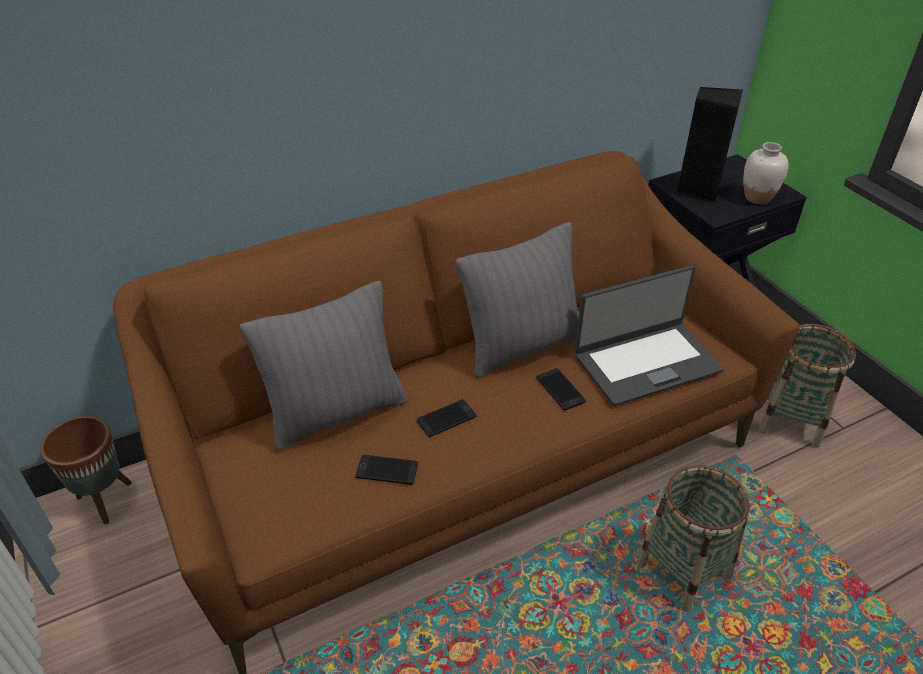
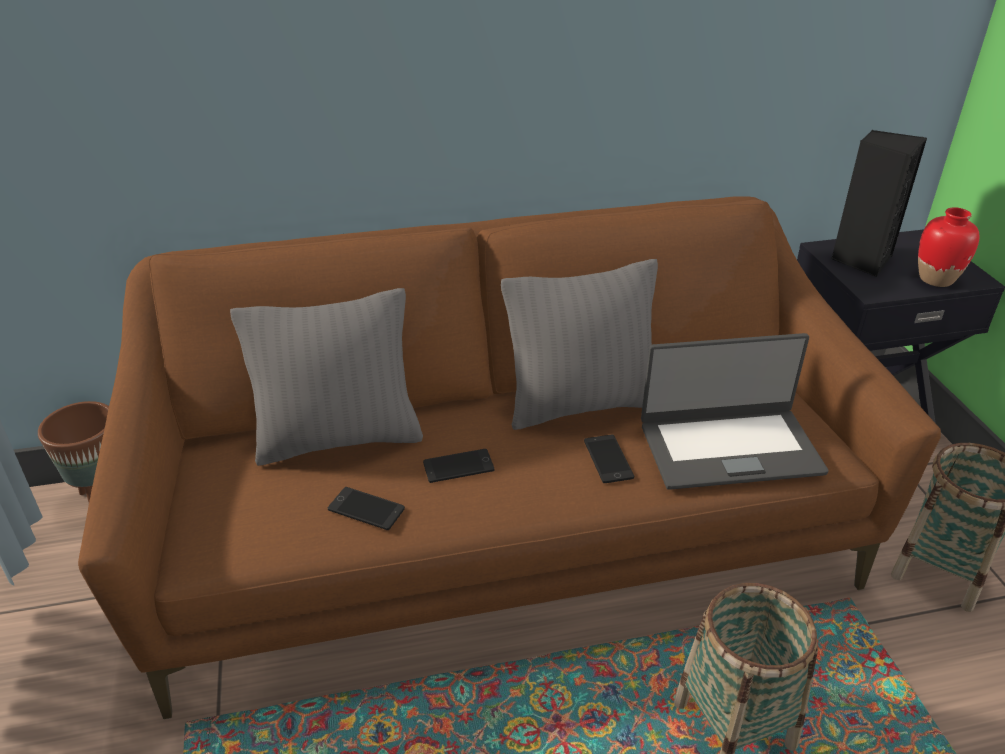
camera: 15 degrees right, 5 degrees down
(757, 198) = (936, 279): white vase -> red vase

